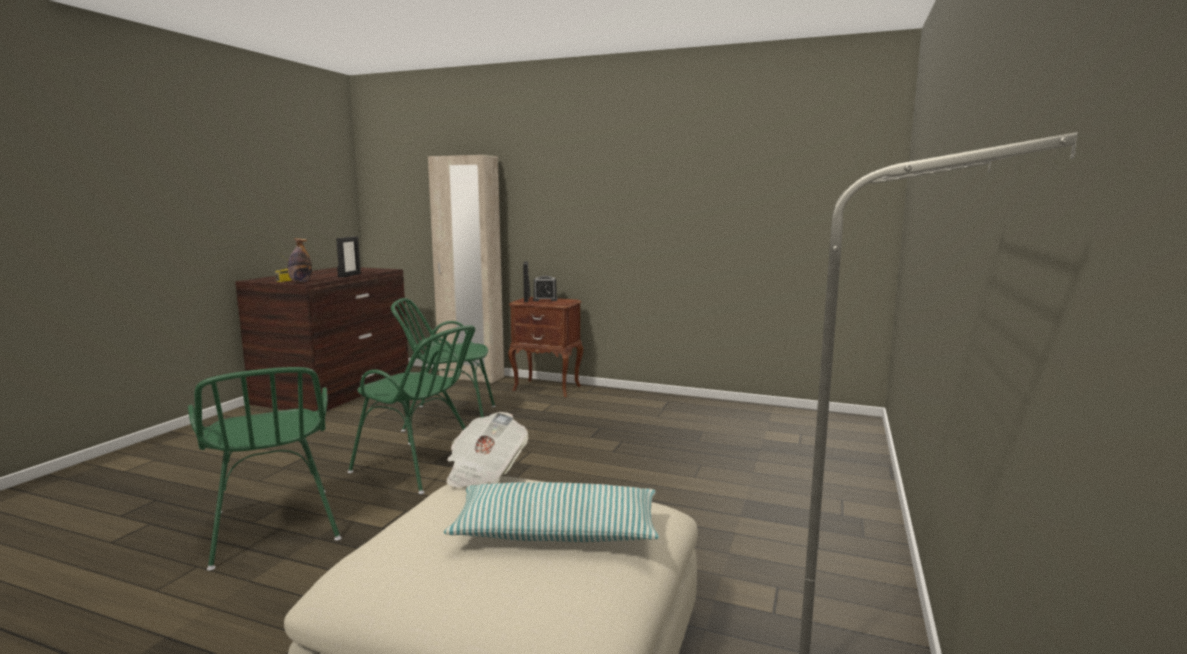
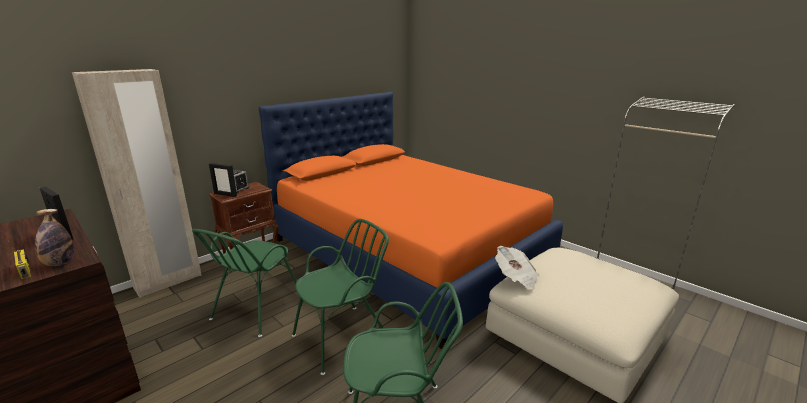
camera: 65 degrees left, 10 degrees up
(556, 532) = (588, 271): pillow -> none
(658, 458) = (406, 252): none -> orange bed

